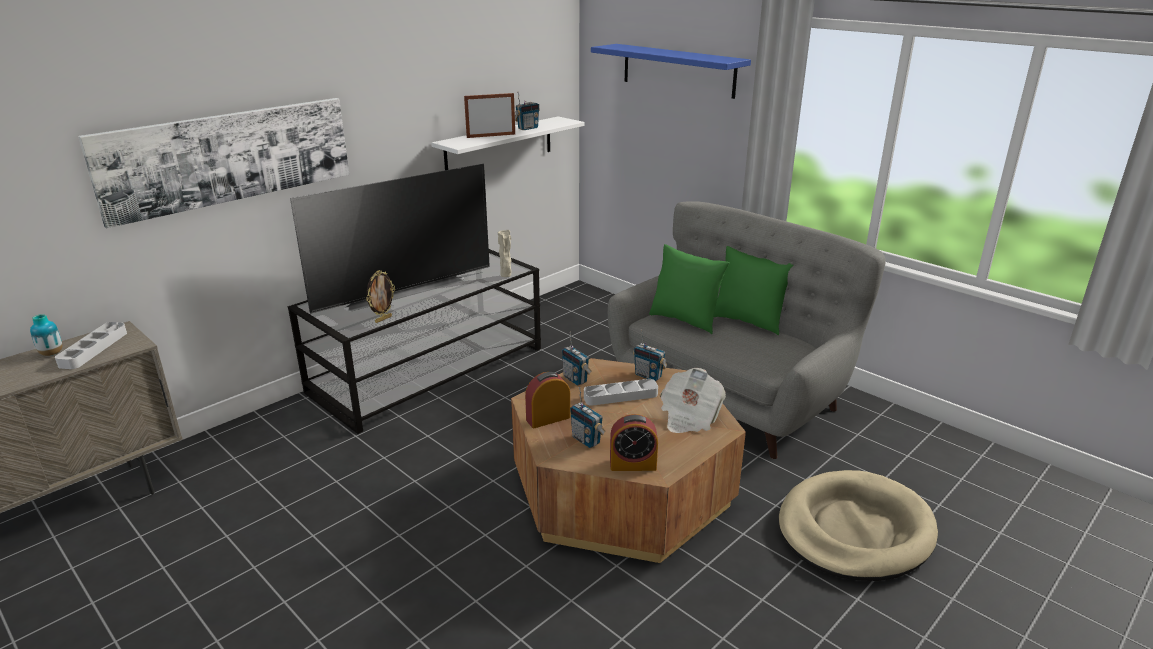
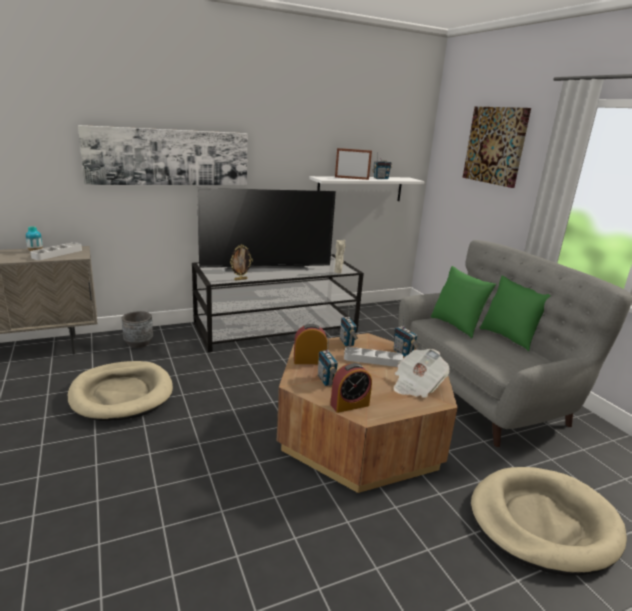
camera: 20 degrees right, 5 degrees down
(244, 448) = (139, 343): none -> grey planter
(278, 532) = (122, 394): none -> beige dog bed
(633, 464) = (349, 405): alarm clock -> alarm clock turned 45 degrees counterclockwise
(678, 70) = (495, 145): blue shelf -> picture

